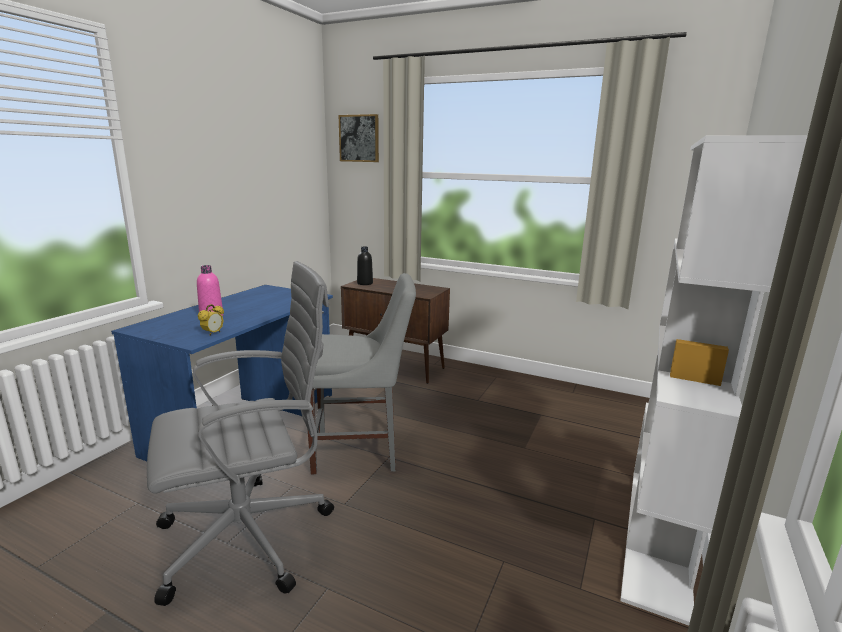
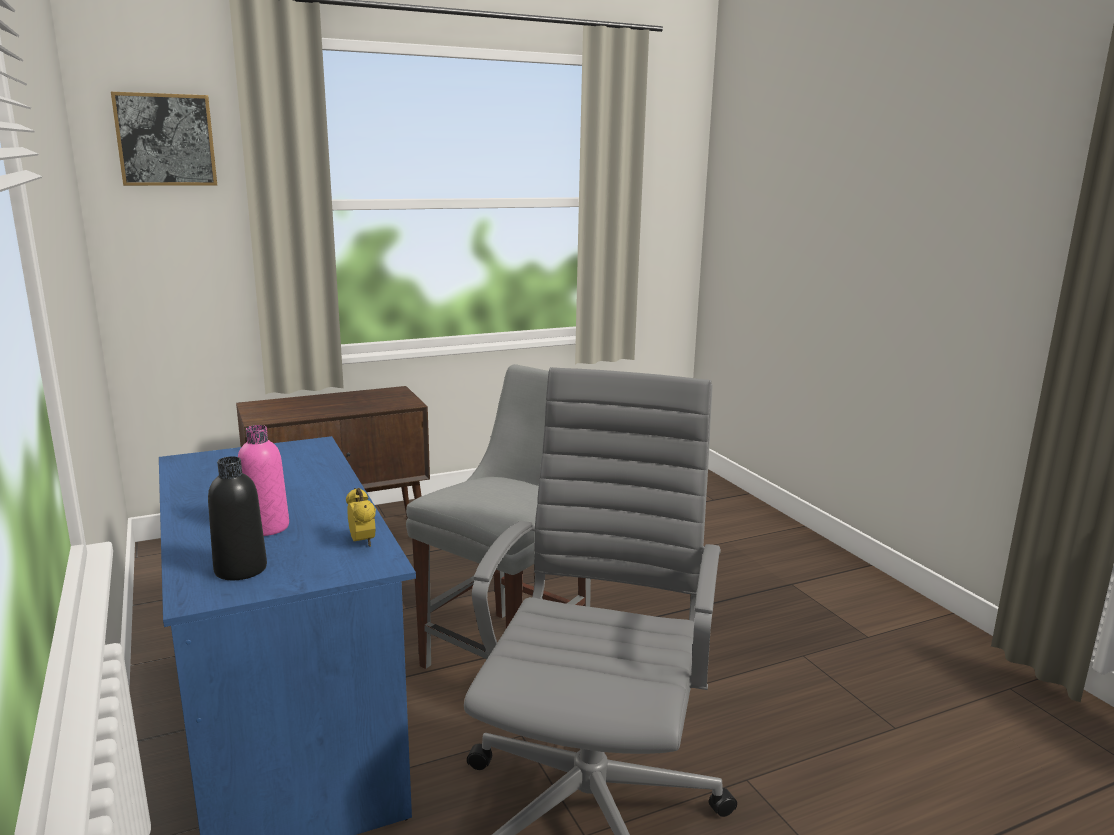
camera: 50 degrees left, 0 degrees up
(365, 283) = (271, 412): black bottle -> black bottle (240, 569)
(659, 536) = (840, 570): white bookcase -> none

